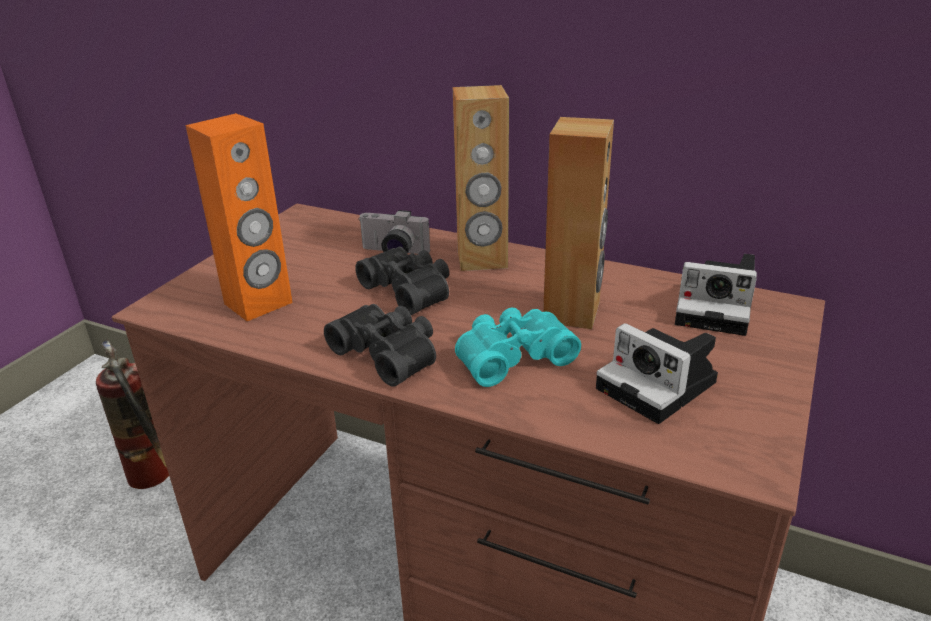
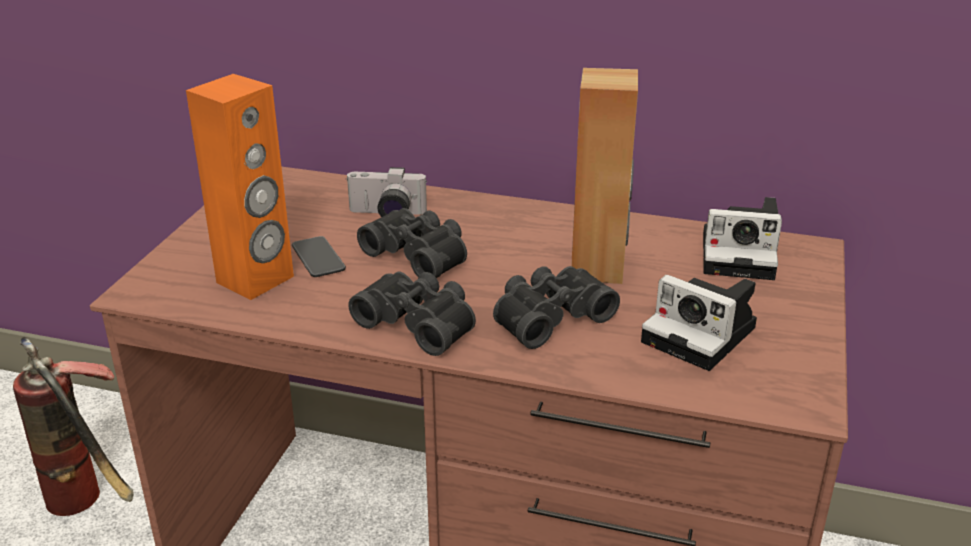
camera: 10 degrees left, 0 degrees up
(320, 287) = (318, 258): none -> phone
(482, 260) = (487, 217): brown speaker -> none
(512, 356) = (549, 316): turquoise binoculars -> black binoculars

